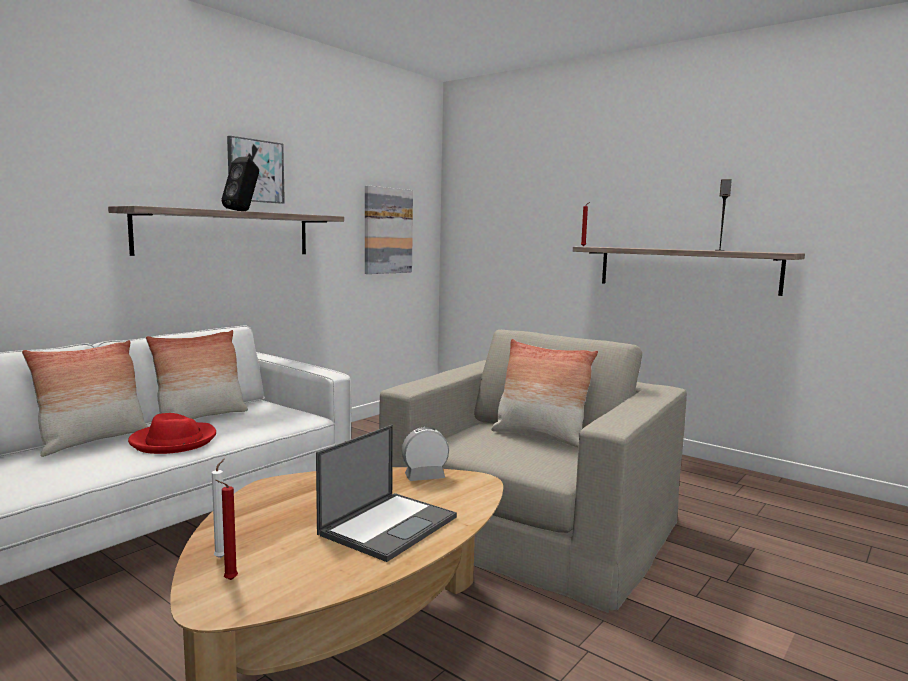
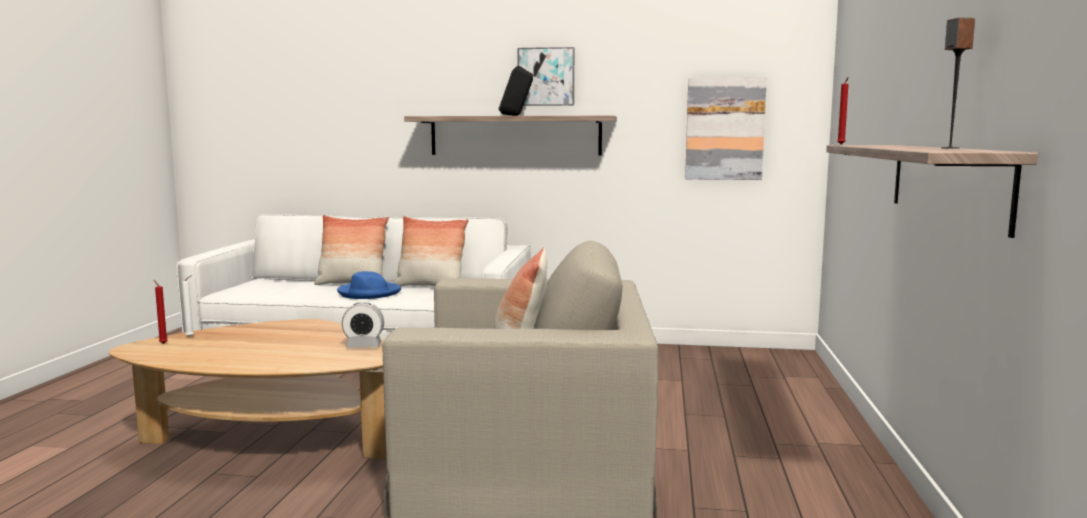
camera: 60 degrees right, 0 degrees up
(173, 441) = (368, 293): red hat -> blue hat
(389, 525) = (261, 354): laptop -> none
(424, 477) = (364, 346): alarm clock -> alarm clock turned 135 degrees clockwise

